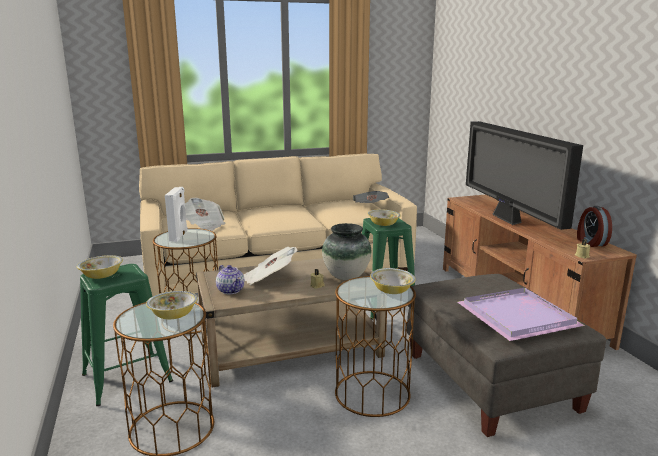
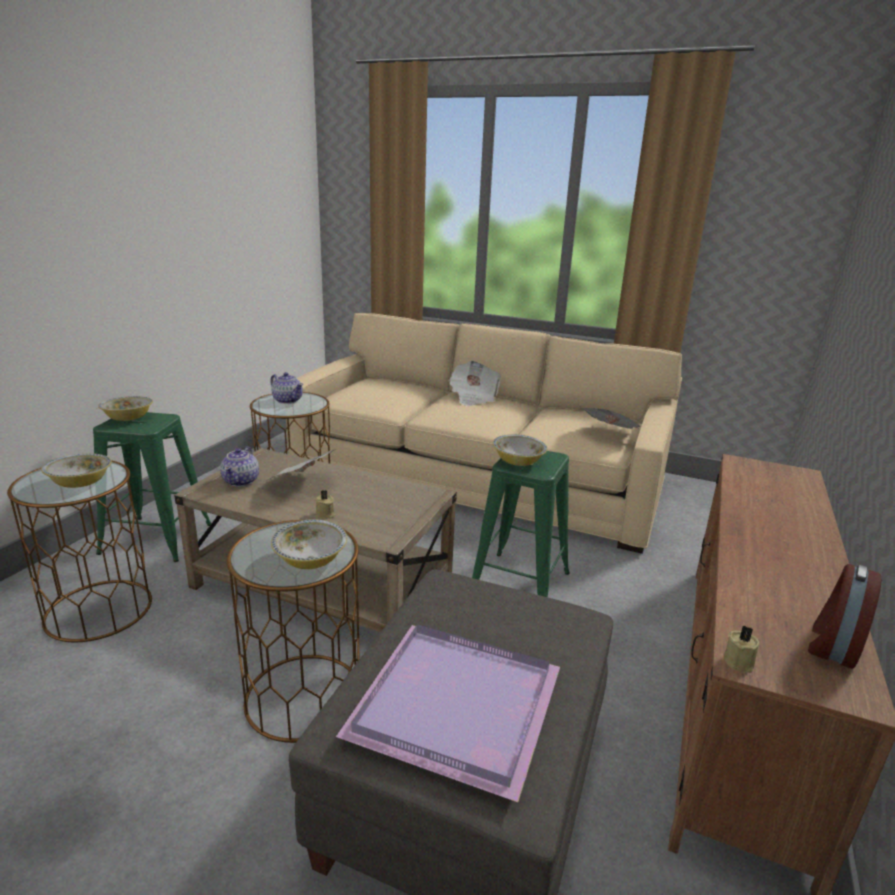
camera: 40 degrees right, 5 degrees up
(179, 236) = (287, 400): white speaker -> teapot
(204, 225) = (372, 398): newspaper -> newspaper (473, 397)
(346, 277) = (379, 518): vase -> none
(508, 220) = (746, 527): television -> none

